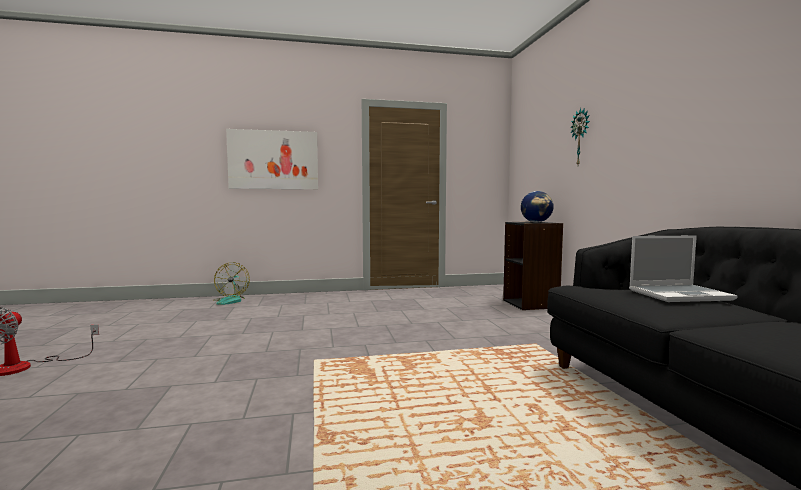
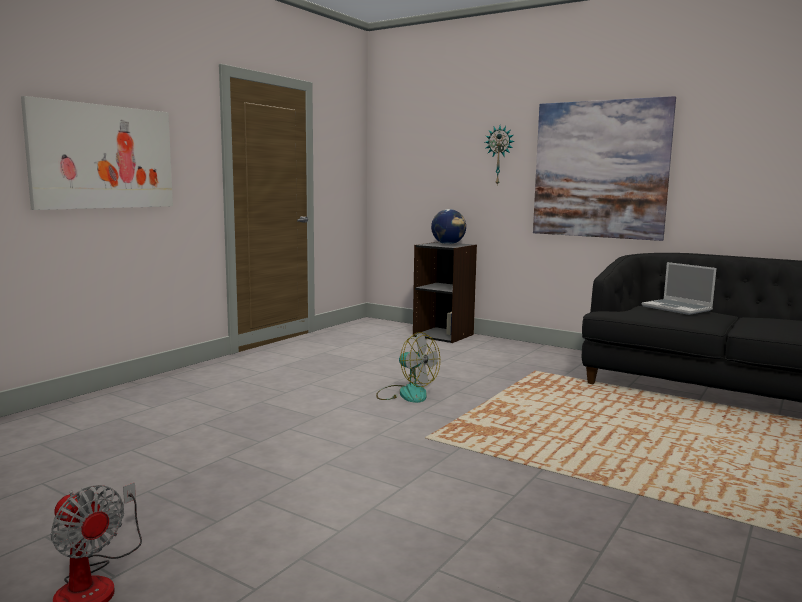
camera: 45 degrees left, 5 degrees up
(231, 300) = (77, 412): fan -> fan (406, 393)
(660, 134) = (600, 169): none -> picture
(679, 295) = (677, 308): laptop -> laptop turned 105 degrees clockwise

